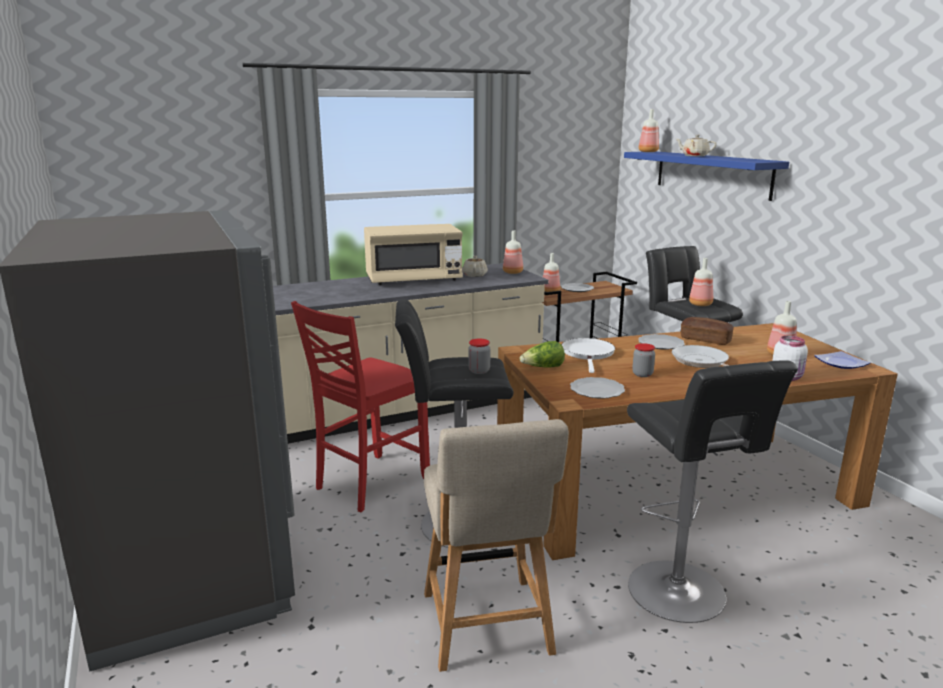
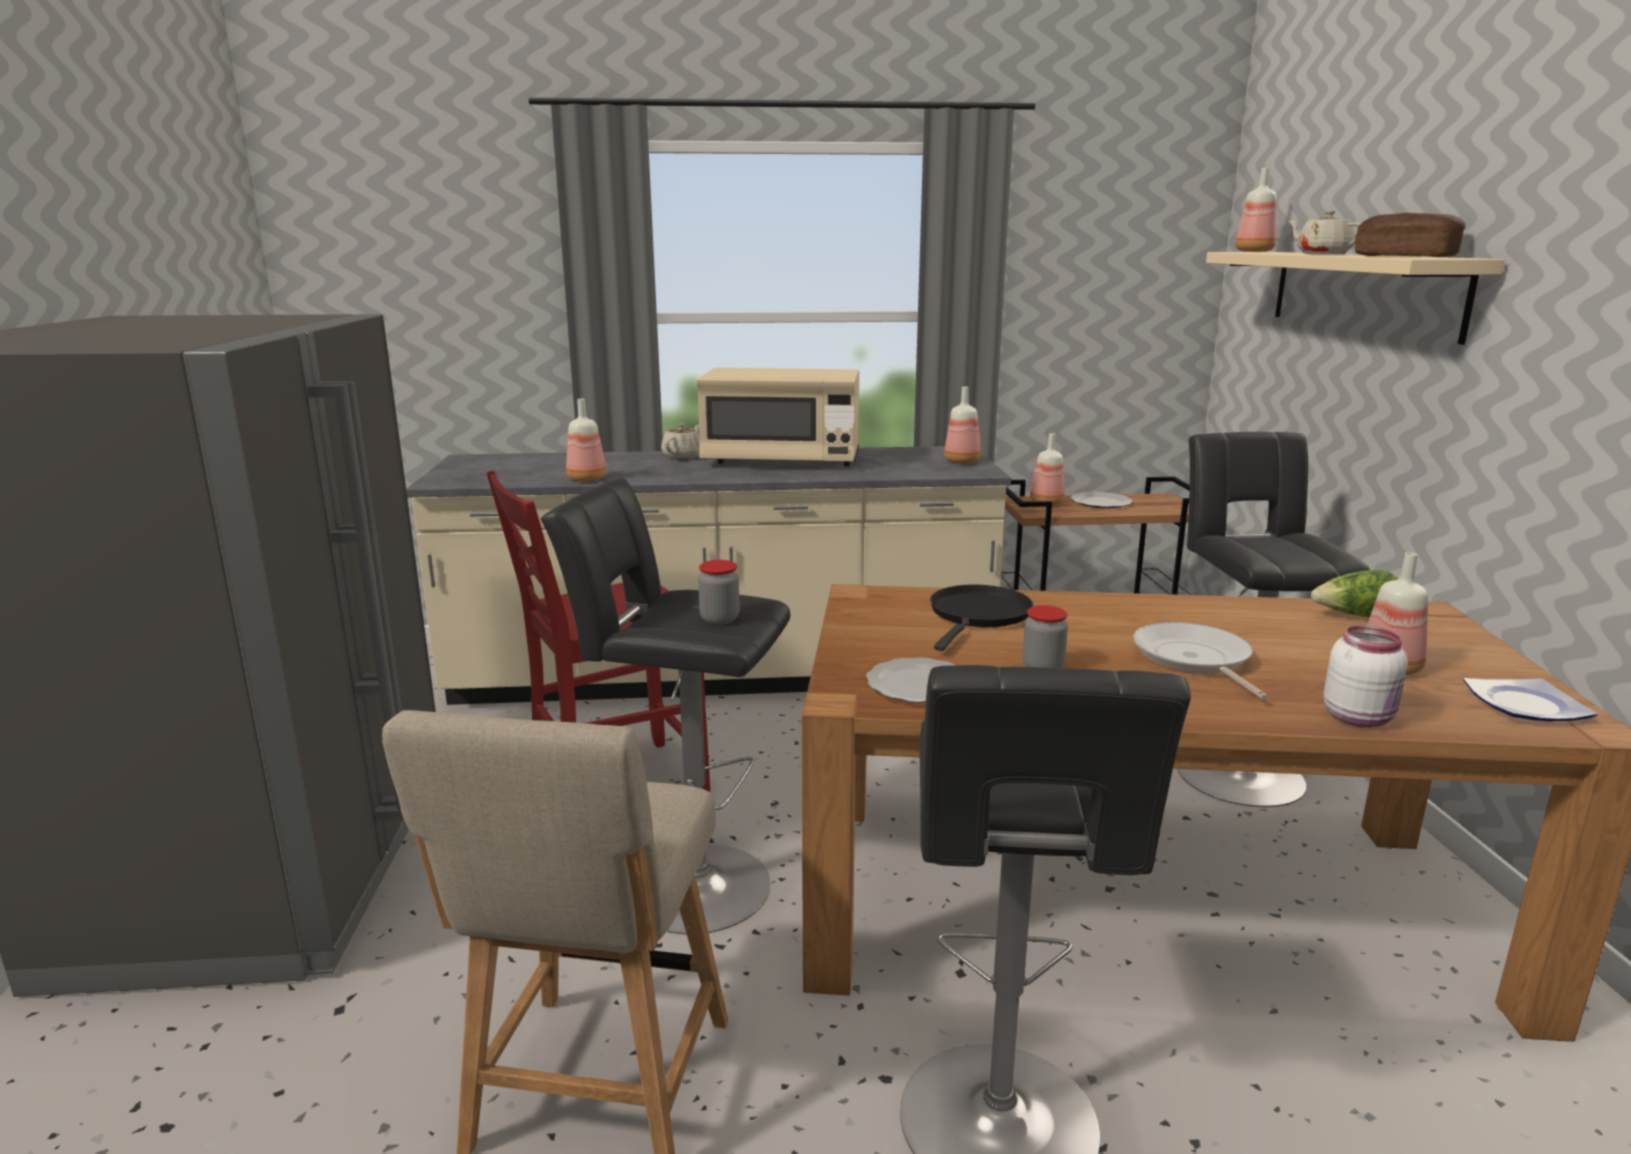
camera: 20 degrees right, 0 degrees up
(475, 275) = (892, 460): beige teapot -> beige teapot (683, 456)
(543, 367) = (867, 629): lettuce -> lettuce (1354, 616)
(588, 354) = (978, 616): white frying pan -> black frying pan
(661, 343) = (1144, 614): plate -> none
(701, 304) = (1284, 548): bottle -> bottle (588, 479)
(705, 340) = (1246, 618): bread -> bread (1405, 256)
(711, 174) = (1363, 292): blue shelf -> beige shelf

